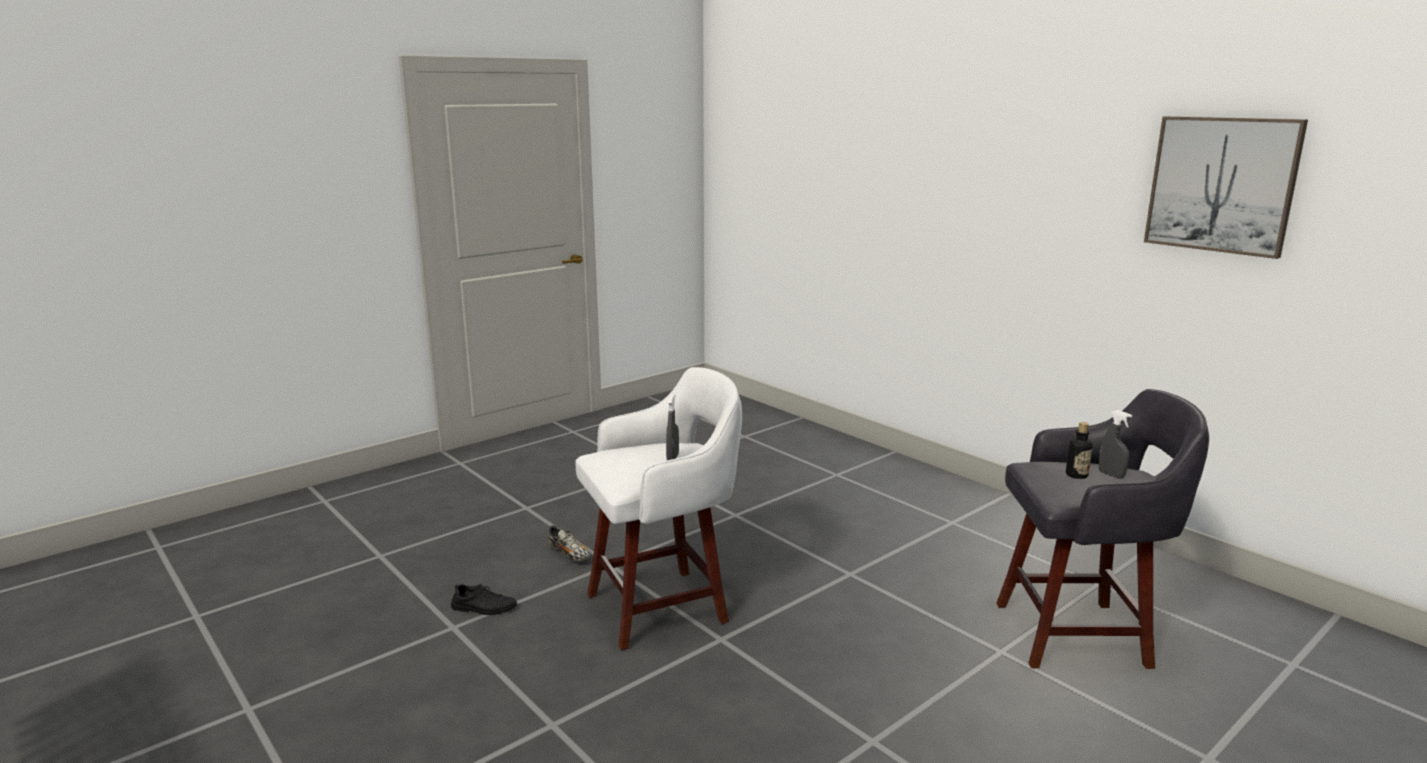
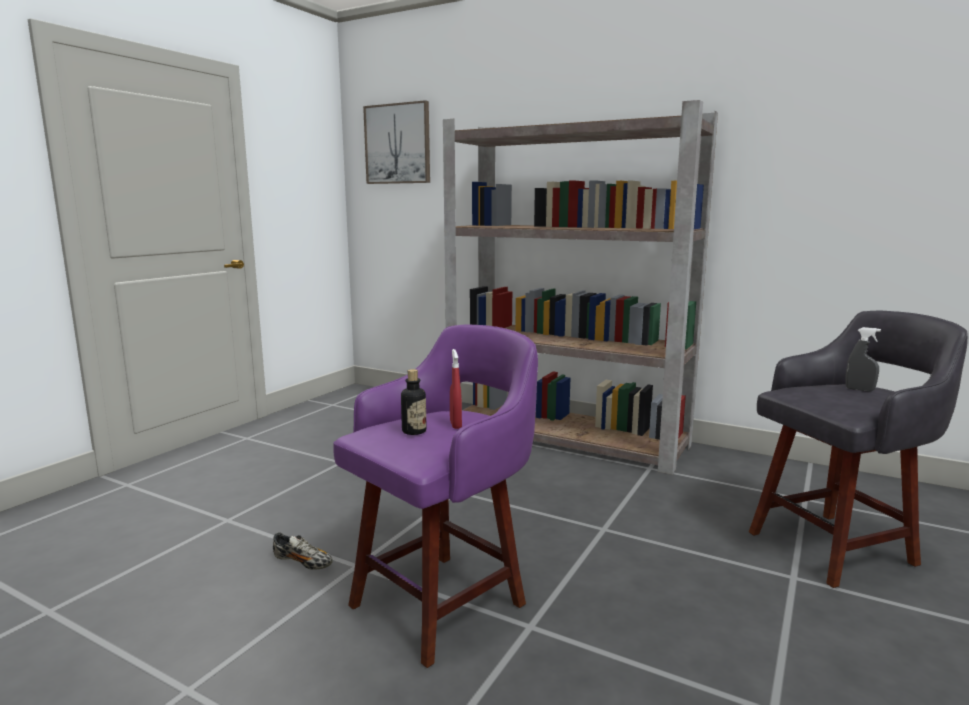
camera: 20 degrees left, 5 degrees down
(484, 608) = (222, 652): black shoe -> none
(663, 607) = (444, 602): white stool -> purple stool
(672, 458) = (455, 424): grey spray bottle -> red spray bottle
(886, 474) = (565, 437): none -> brown bookcase
(1076, 475) = (835, 393): bottle -> bottle (414, 431)
(1221, 184) = (857, 147): picture -> picture (398, 144)

